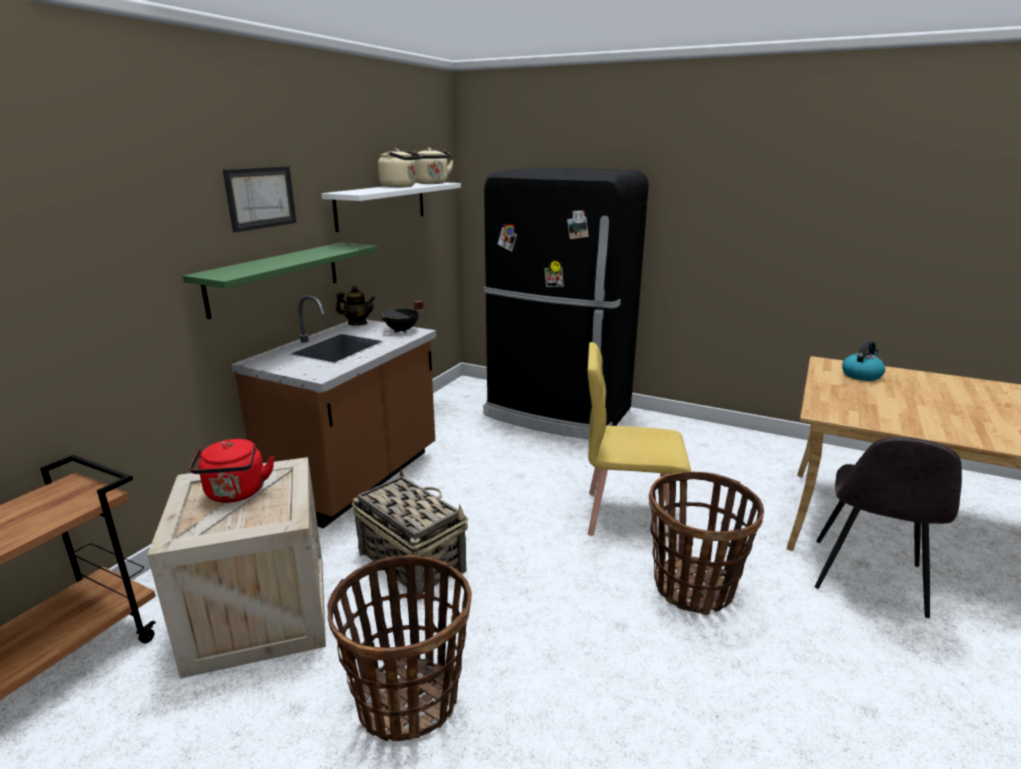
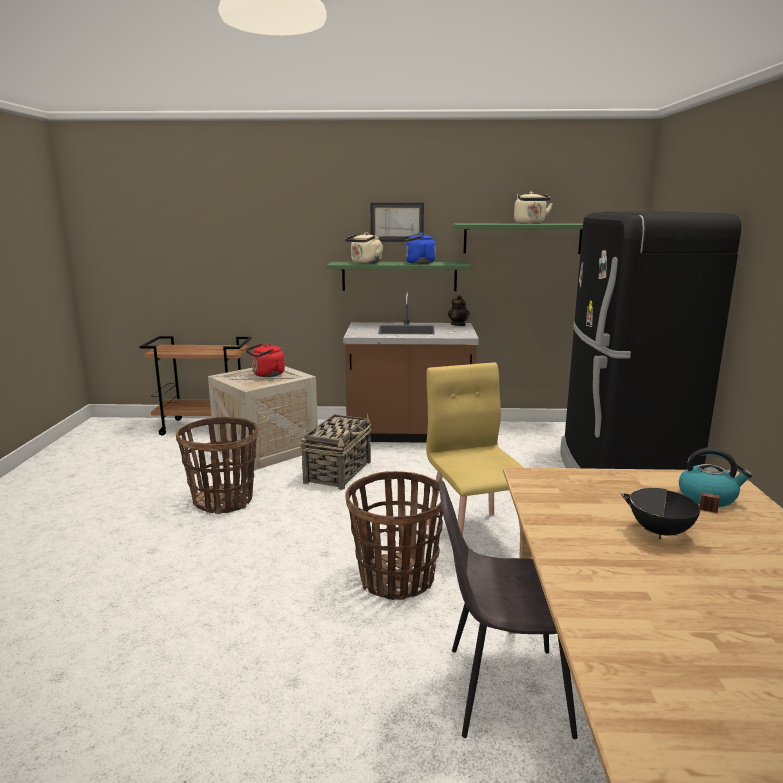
camera: 65 degrees right, 5 degrees down
(313, 254) = (418, 263): none -> blue kettle
(381, 205) = (522, 238): white shelf -> green shelf
(402, 330) = (462, 333): black cooking pot -> black cooking pot (661, 532)
(432, 183) = (576, 223): beige kettle -> beige kettle (365, 263)

